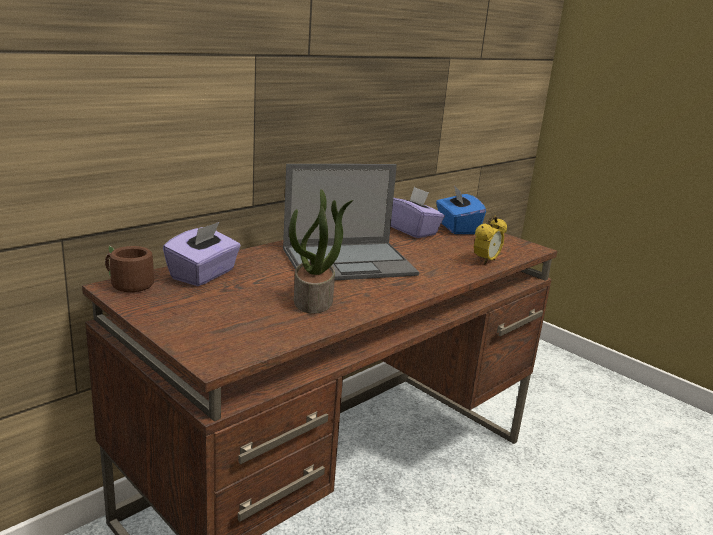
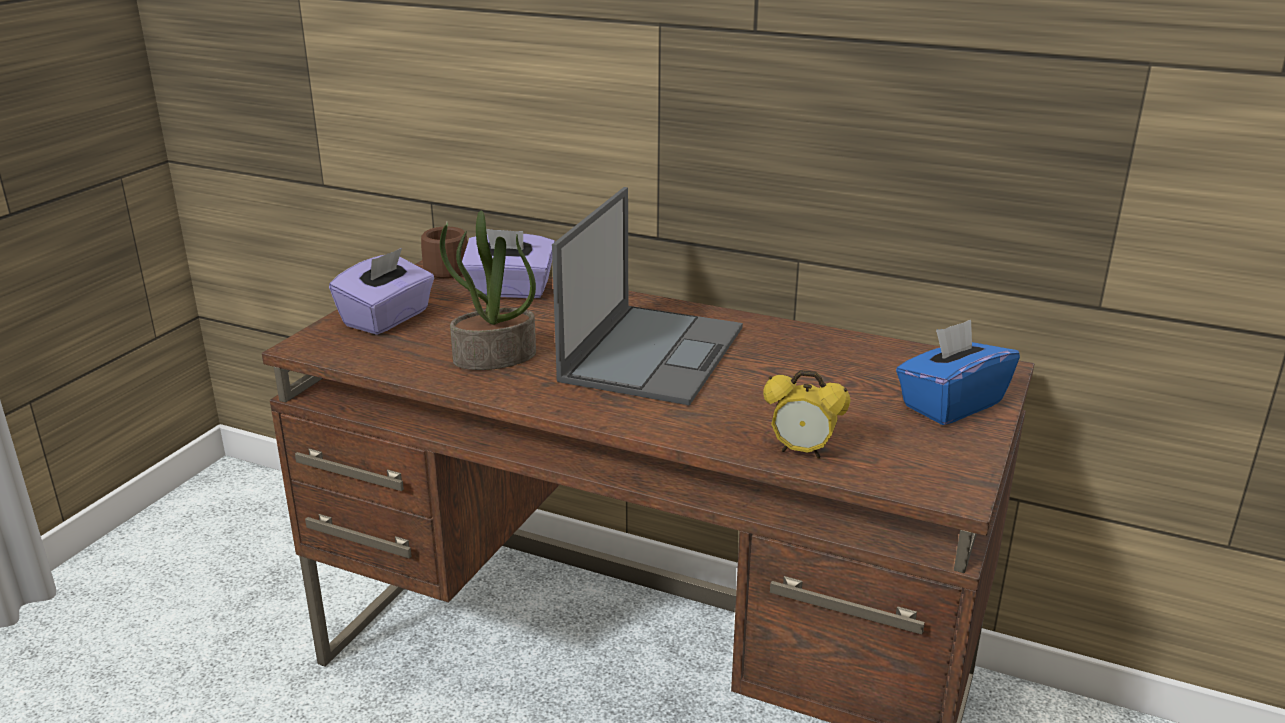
camera: 70 degrees right, 5 degrees up
(350, 262) = (653, 352): laptop -> laptop turned 120 degrees counterclockwise
(412, 230) = (866, 370): purple tissue box -> purple tissue box (387, 318)

